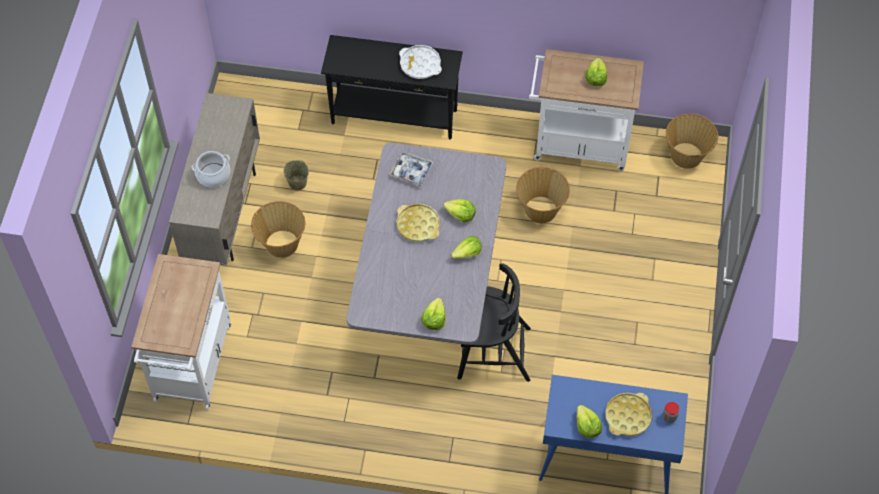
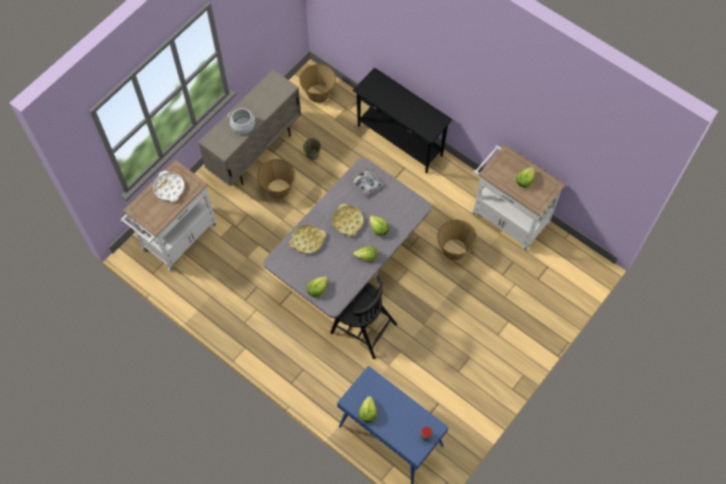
camera: 30 degrees right, 5 degrees up
(420, 65) = (418, 115): white tray -> white tray (169, 188)
(627, 416) = (398, 420): yellow tray -> yellow tray (307, 240)
(687, 155) = (576, 262): basket -> basket (318, 94)

